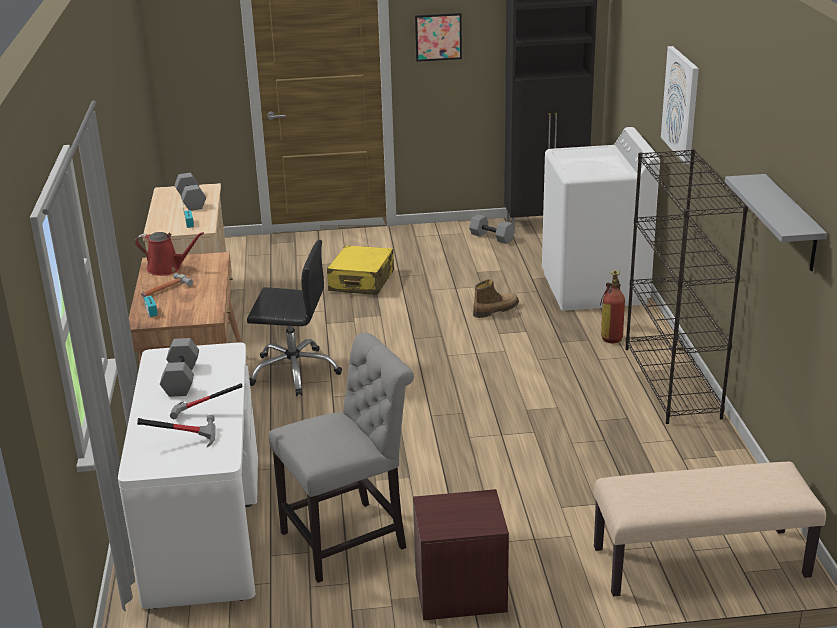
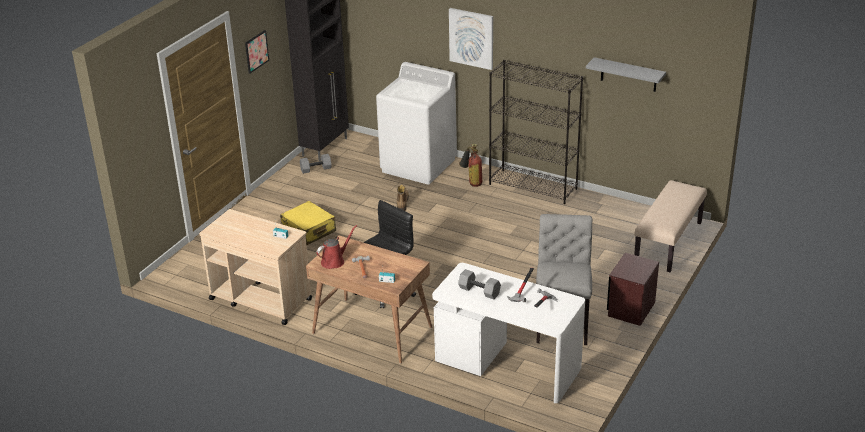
camera: 55 degrees left, 5 degrees up
(192, 201) = (245, 226): grey dumbbell -> none

